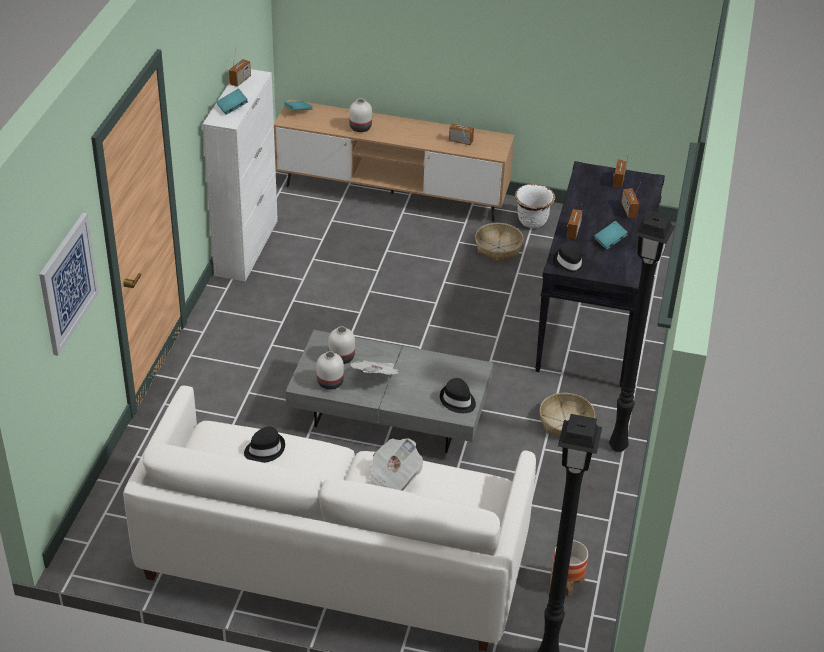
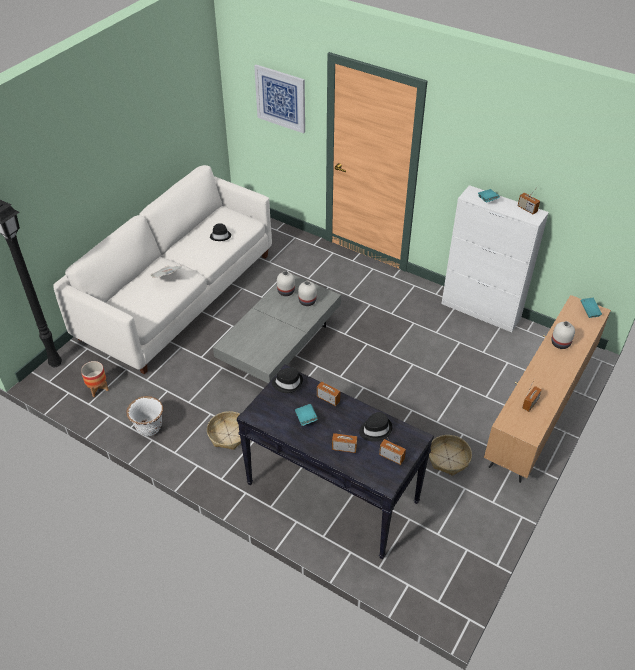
camera: 110 degrees right, 5 degrees up
(376, 377) = (281, 313): newspaper -> none
(457, 401) = (240, 345): black hat -> black hat (375, 429)
(532, 222) = (482, 496): white planter -> white planter (149, 428)
(619, 447) = (189, 457): black floor lamp -> none

